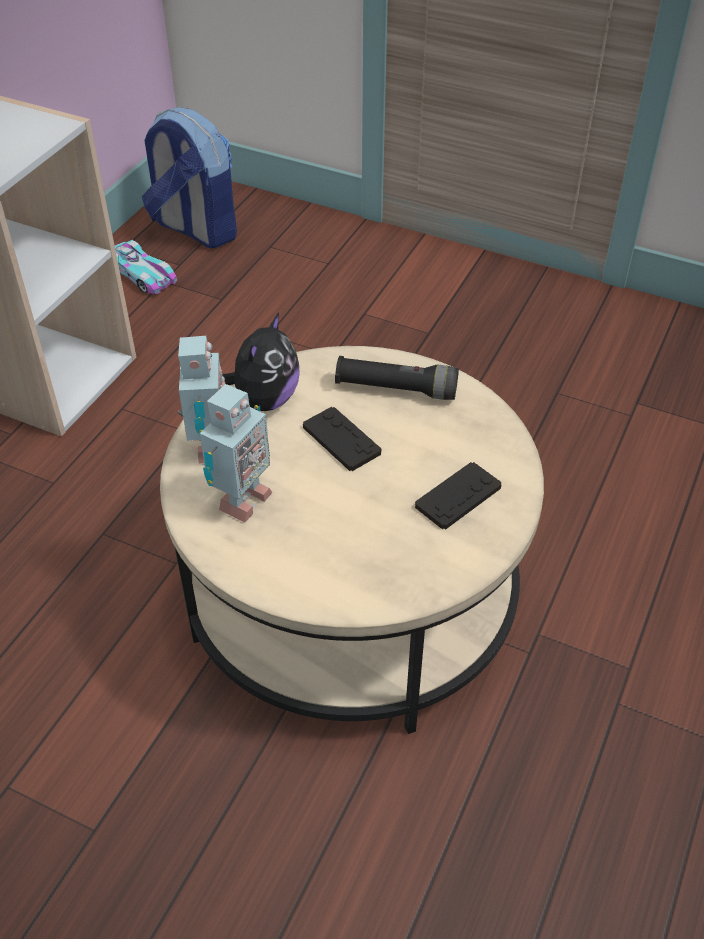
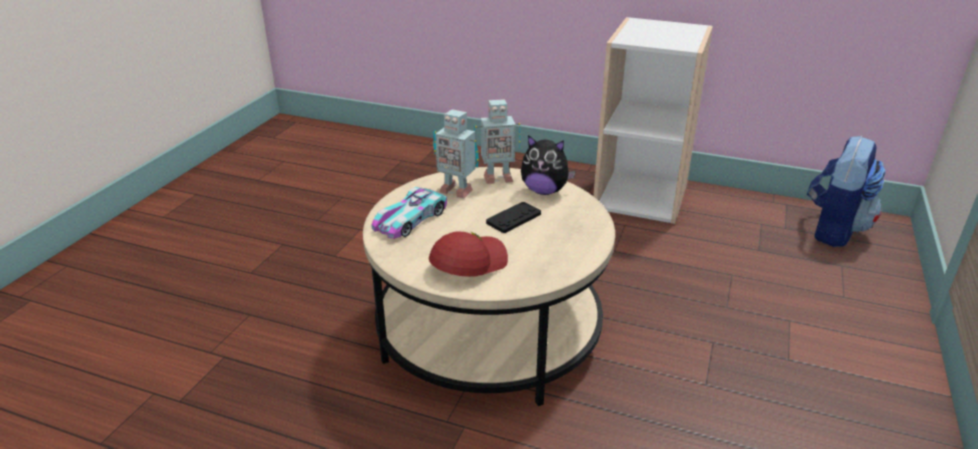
camera: 85 degrees right, 15 degrees down
(140, 274) = (762, 214): toy car -> toy car (410, 219)
(396, 389) = (570, 236): black flashlight -> none
(458, 497) = (467, 263): black game controller -> red cap

